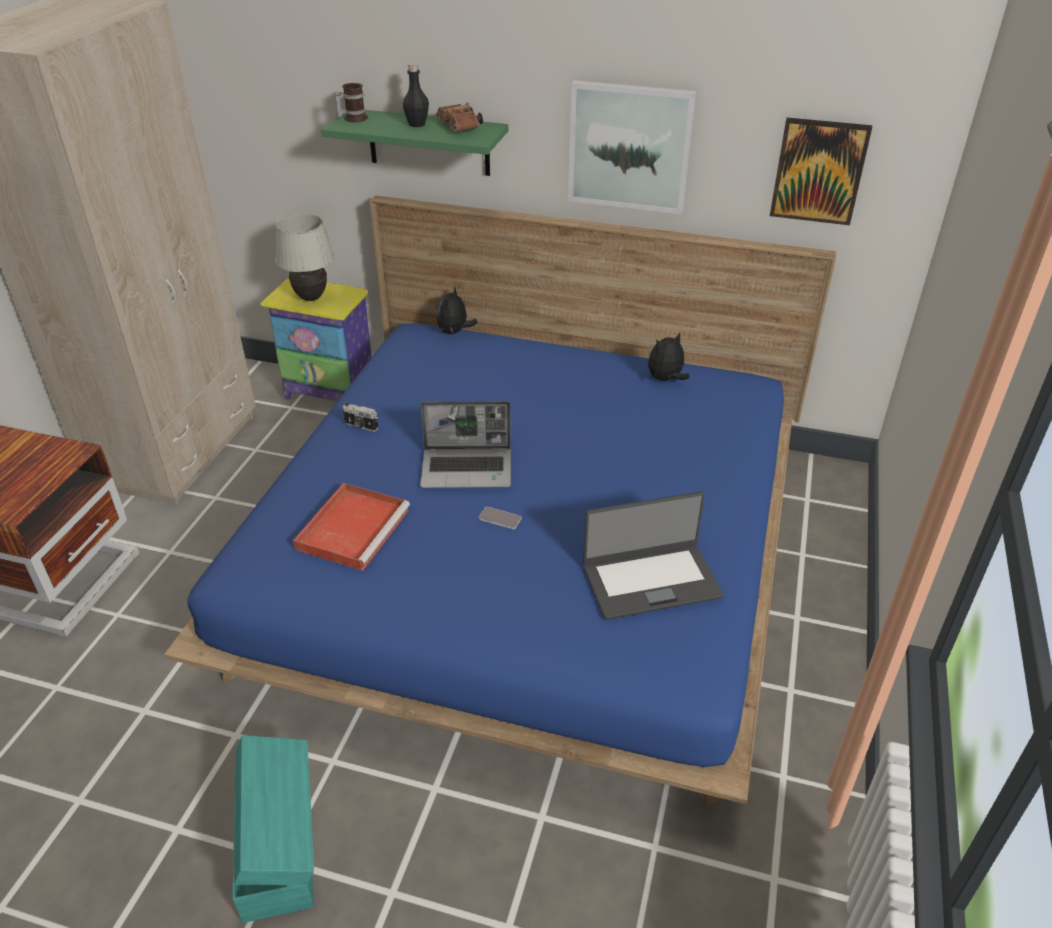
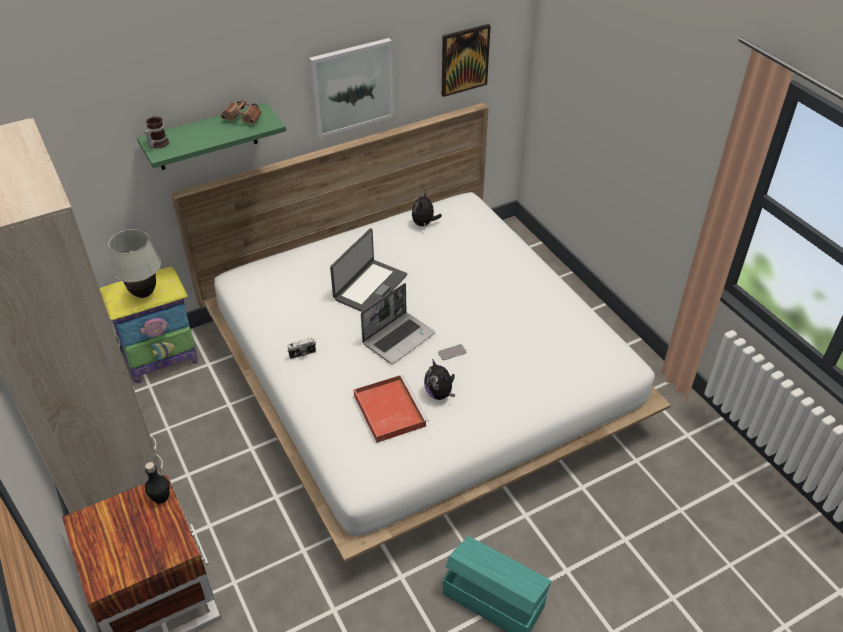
camera: 45 degrees left, 5 degrees up
(417, 124) = (210, 129): black bottle -> black bottle (161, 497)
(454, 332) = (265, 263): plush toy -> plush toy (439, 393)
(526, 560) = (421, 377): blue bed -> white bed
(650, 580) = (555, 334): laptop -> laptop (369, 287)

